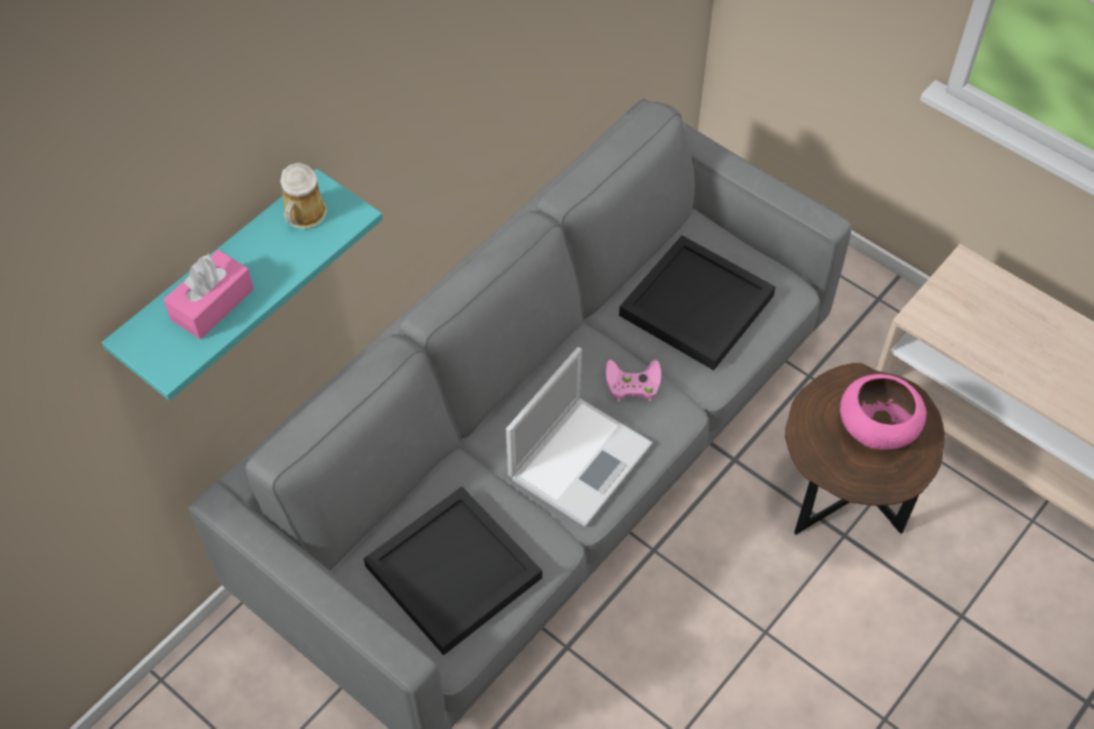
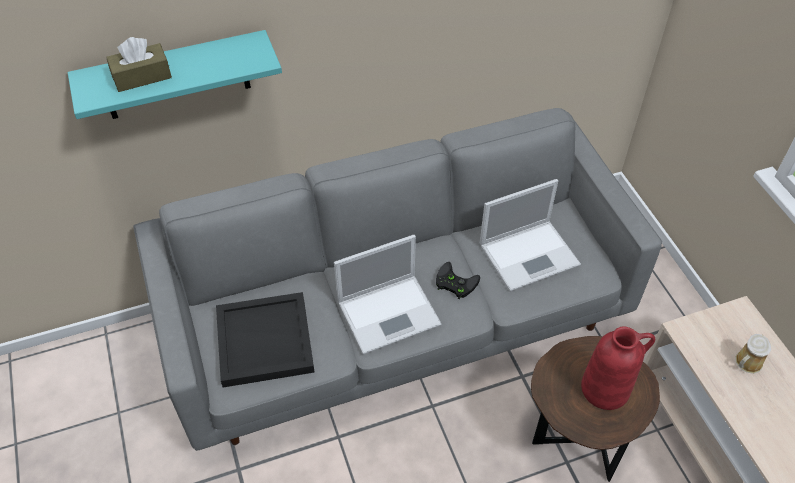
camera: 30 degrees right, 5 degrees down
(212, 304) = (142, 76): pink tissue box -> brown tissue box
(304, 215) = (234, 51): mug -> mug (747, 363)
(631, 384) = (454, 283): pink game controller -> black game controller
(696, 304) = (530, 254): black tray -> laptop
(876, 426) = (606, 388): pink bowl -> red vase

